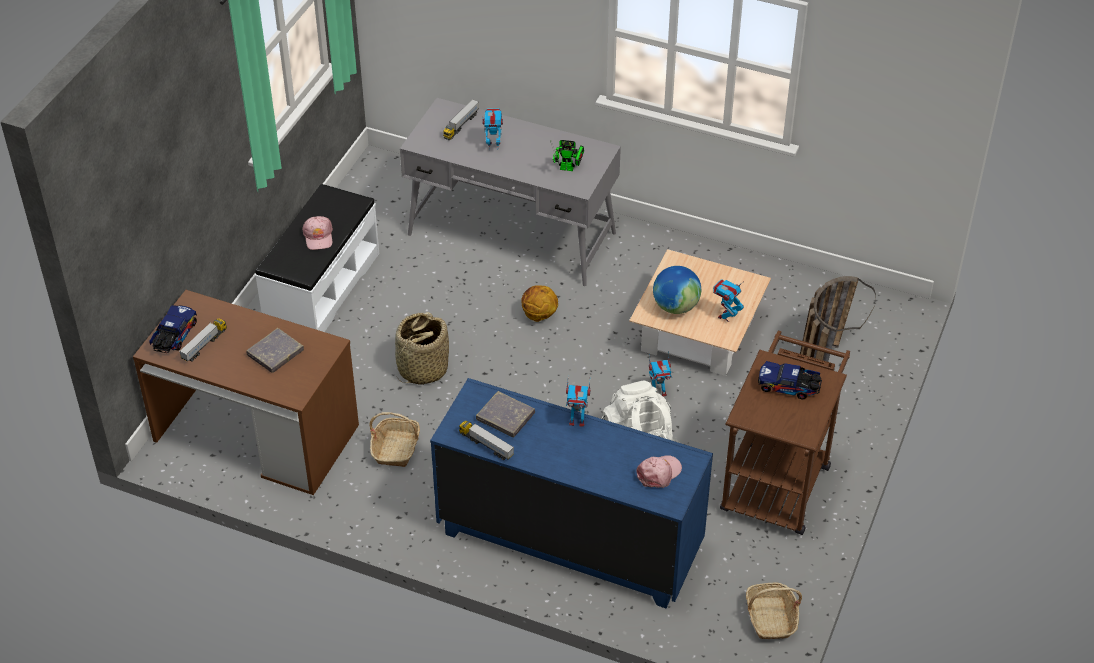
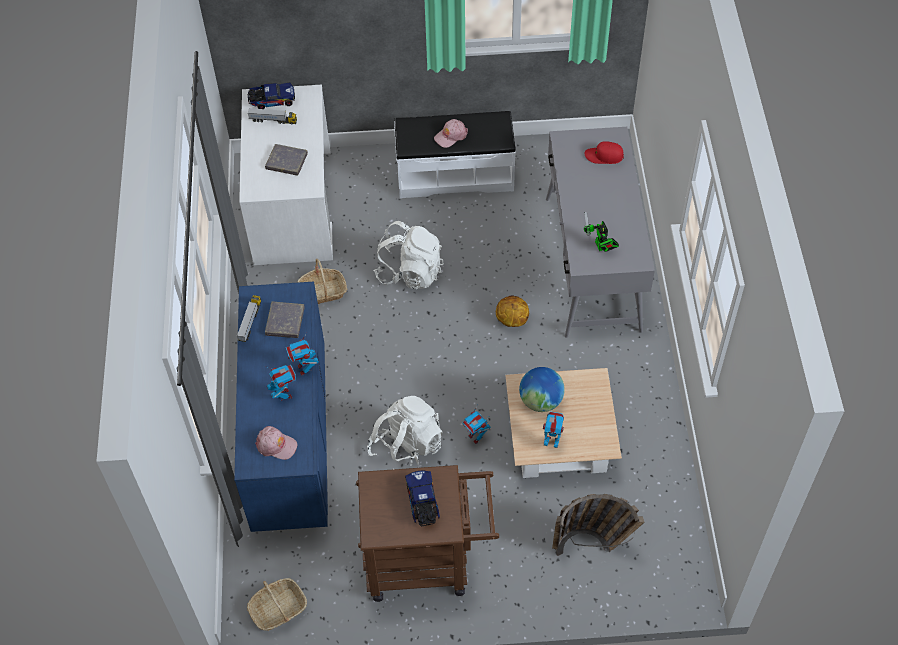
camera: 65 degrees right, 10 degrees up
(255, 433) = (292, 206): brown desk -> white desk
(422, 368) = (410, 272): basket -> white backpack
(461, 125) = (604, 156): toy truck -> red cap
(493, 146) = (593, 187): toy robot -> toy robot (284, 394)

